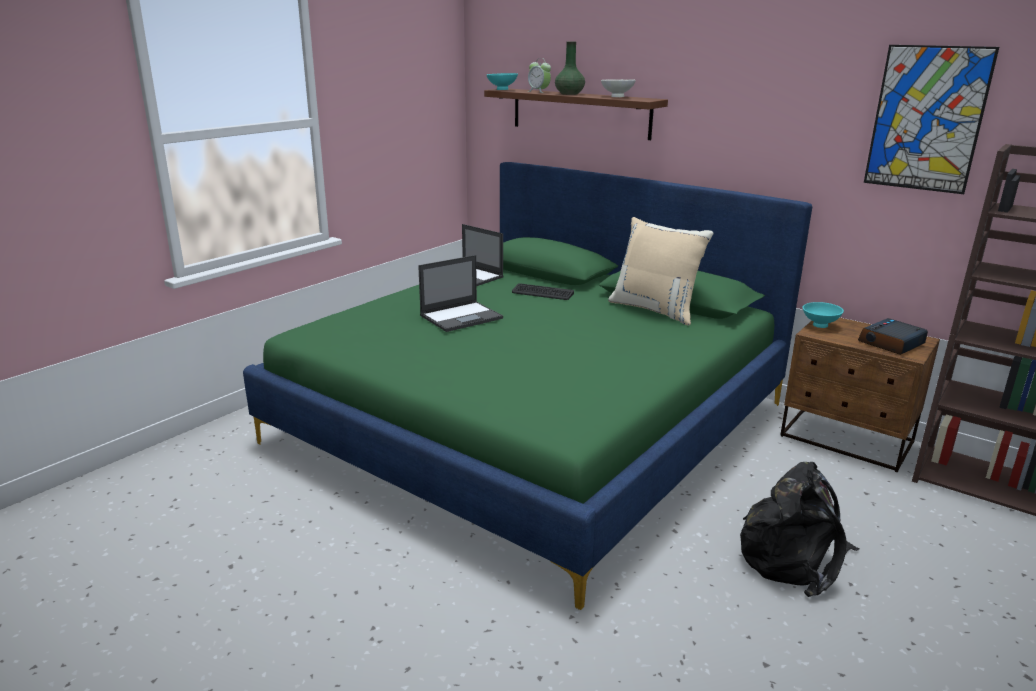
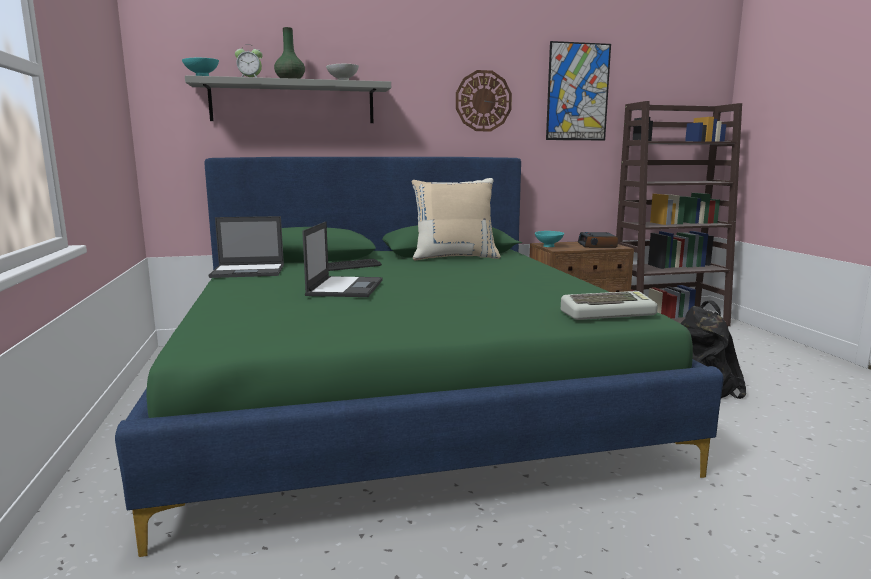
camera: 50 degrees left, 10 degrees down
(544, 417) = (607, 313): none -> keyboard
(580, 113) = (293, 102): brown shelf -> grey shelf
(780, 123) = (483, 101): none -> wall clock

